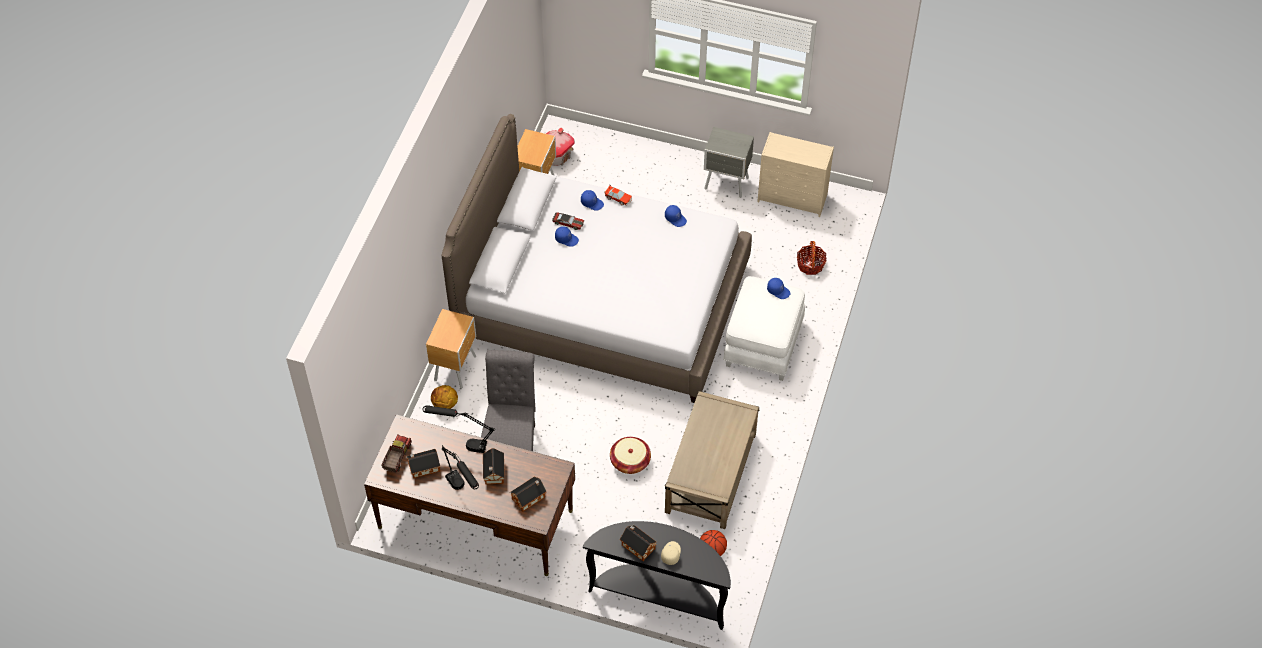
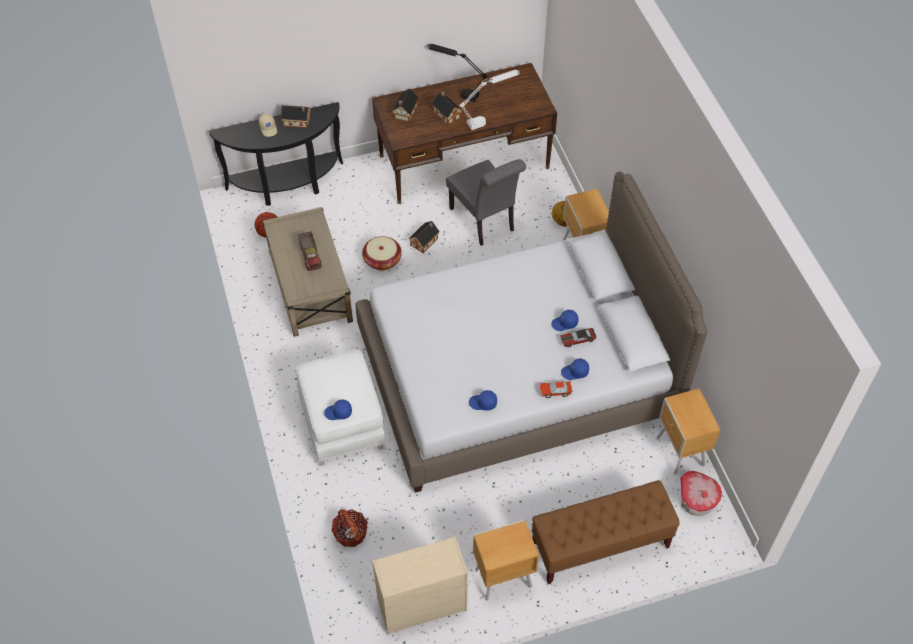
camera: 145 degrees right, 0 degrees up
(397, 457) = (526, 88): toy truck -> toy truck (311, 256)
(423, 467) = (501, 92): toy house -> toy house (425, 241)
(462, 444) = (488, 119): black table lamp -> white table lamp
(646, 167) = (600, 545): none -> brown bench
(727, 184) = (501, 578): grey nightstand -> brown nightstand

